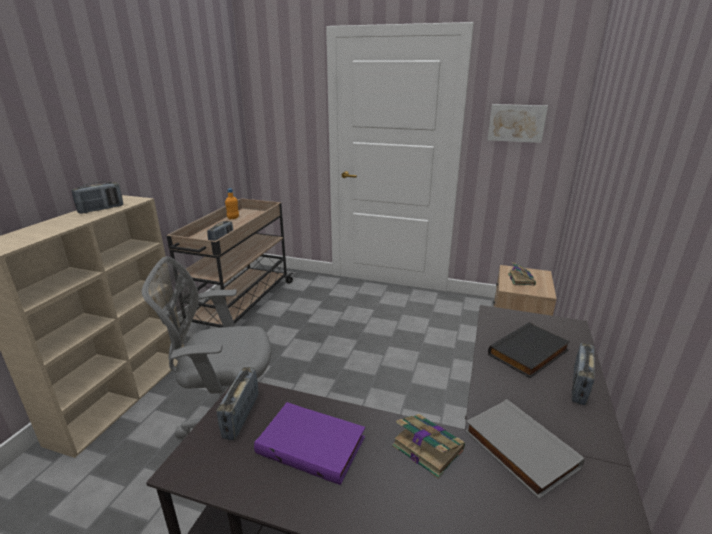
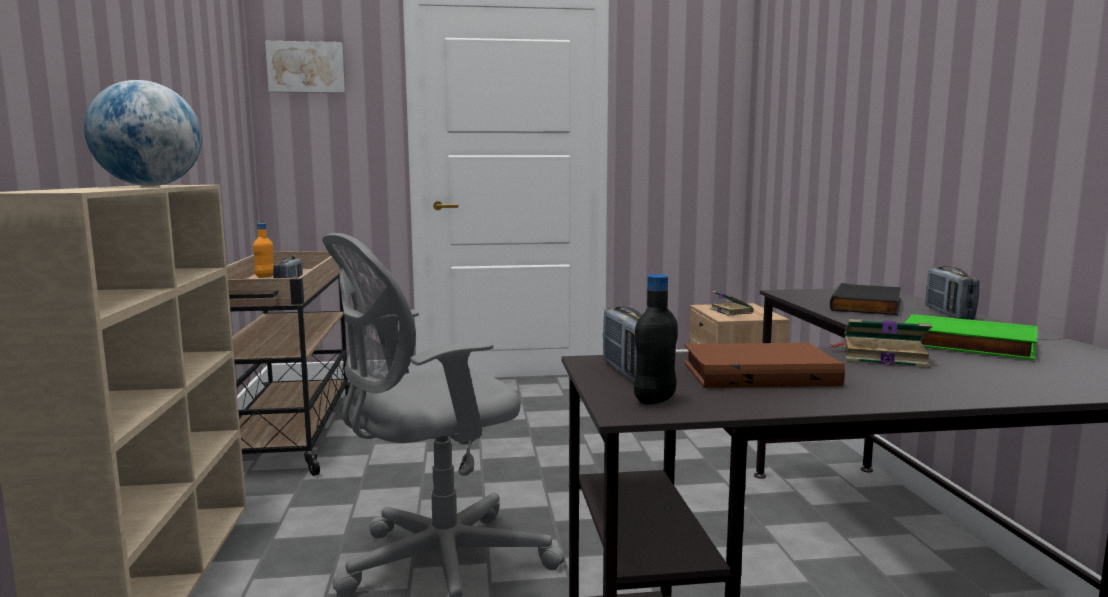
camera: 25 degrees left, 15 degrees down
(101, 209) = (150, 186): radio -> globe
(210, 460) = (655, 400): none -> black bottle
(313, 444) = (759, 373): purple book -> brown book
(516, 123) = (673, 119): picture -> picture (306, 67)
(517, 450) = (965, 345): grey book -> green book

